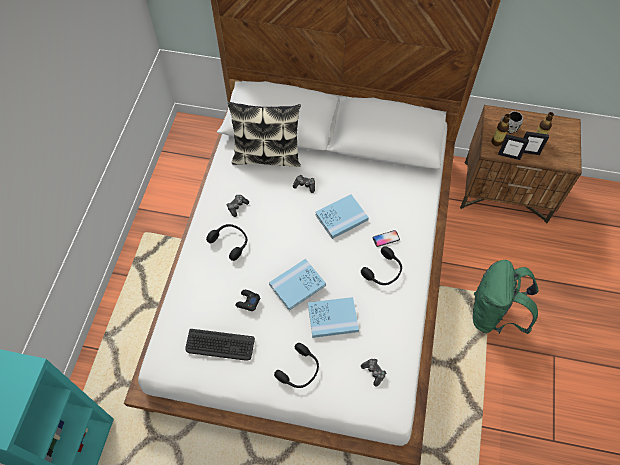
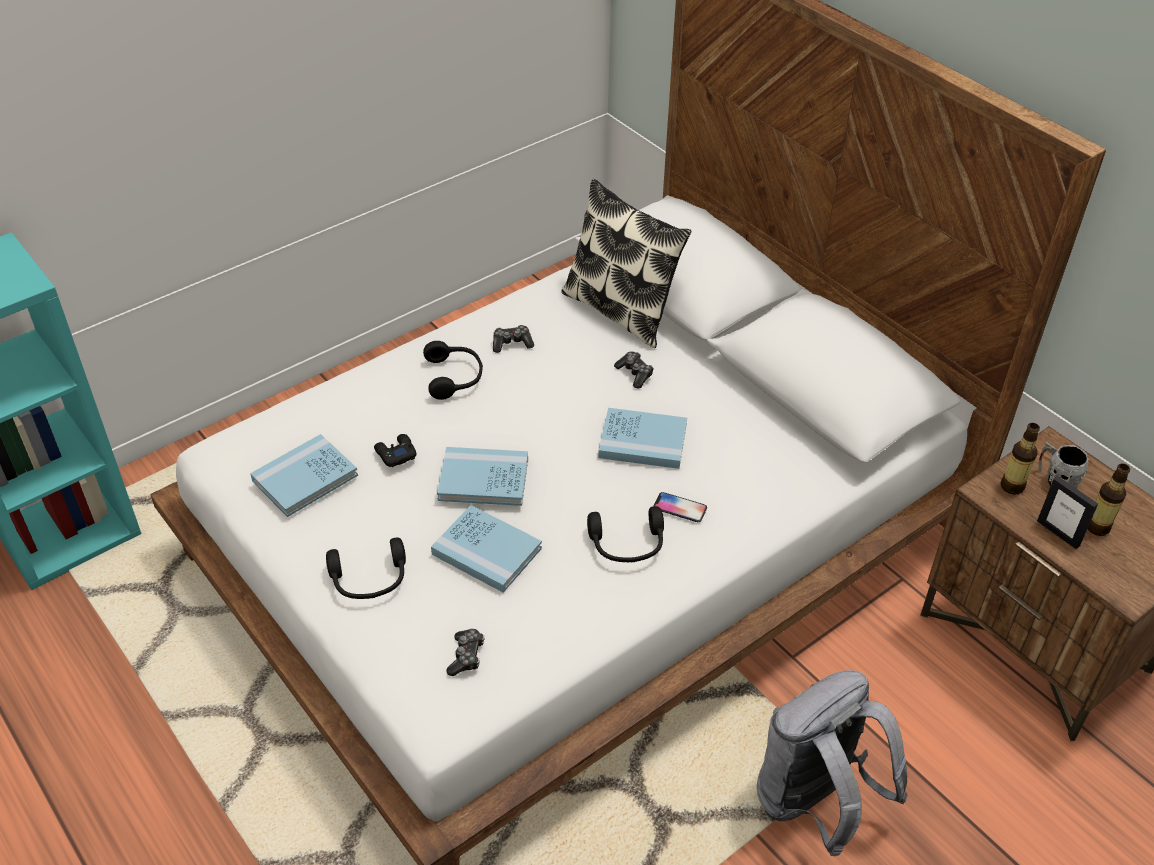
camera: 40 degrees right, 15 degrees down
(220, 345) = (305, 478): keyboard -> blue book
(493, 315) = (815, 804): green backpack -> grey backpack
(509, 156) = (1013, 517): picture frame -> none

